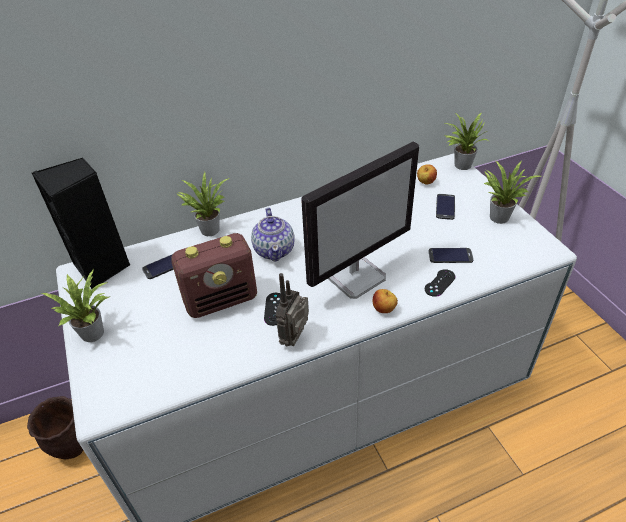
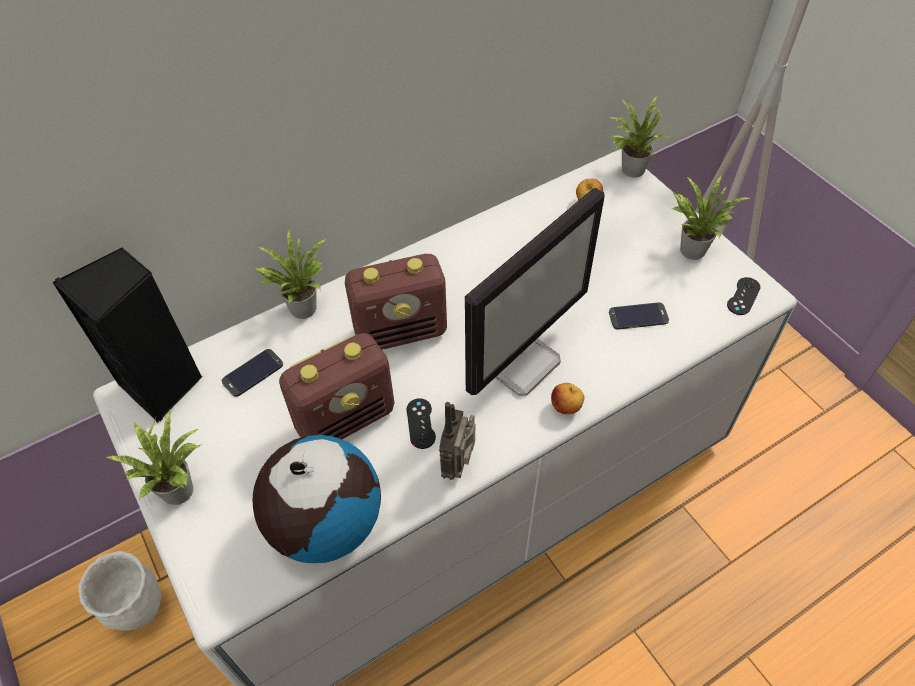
camera: 10 degrees left, 10 degrees up
(71, 447) = (139, 610): brown planter -> white planter
(189, 366) = (325, 523): none -> globe
(274, 250) = (401, 331): teapot -> radio
(439, 283) = (631, 359): black game controller -> black game controller (743, 296)
(445, 207) = (620, 240): phone -> none

